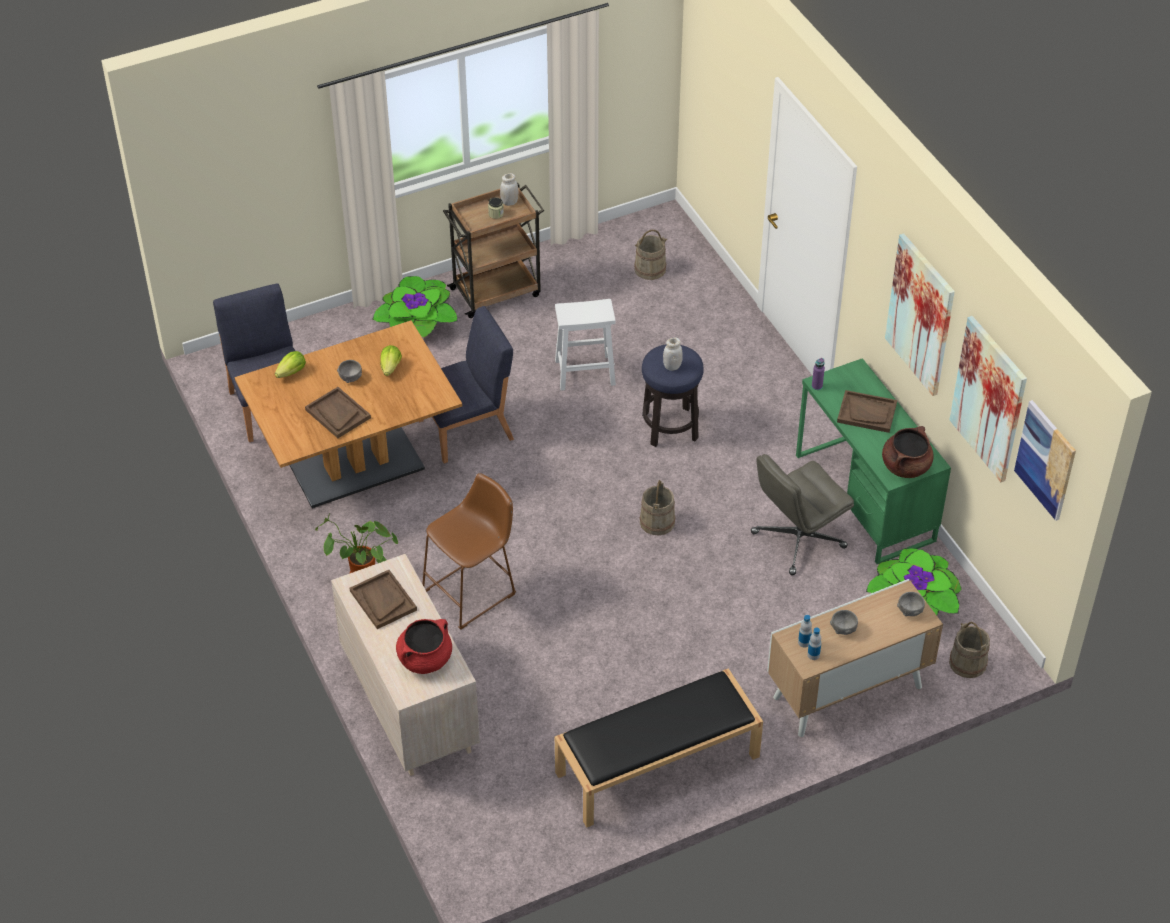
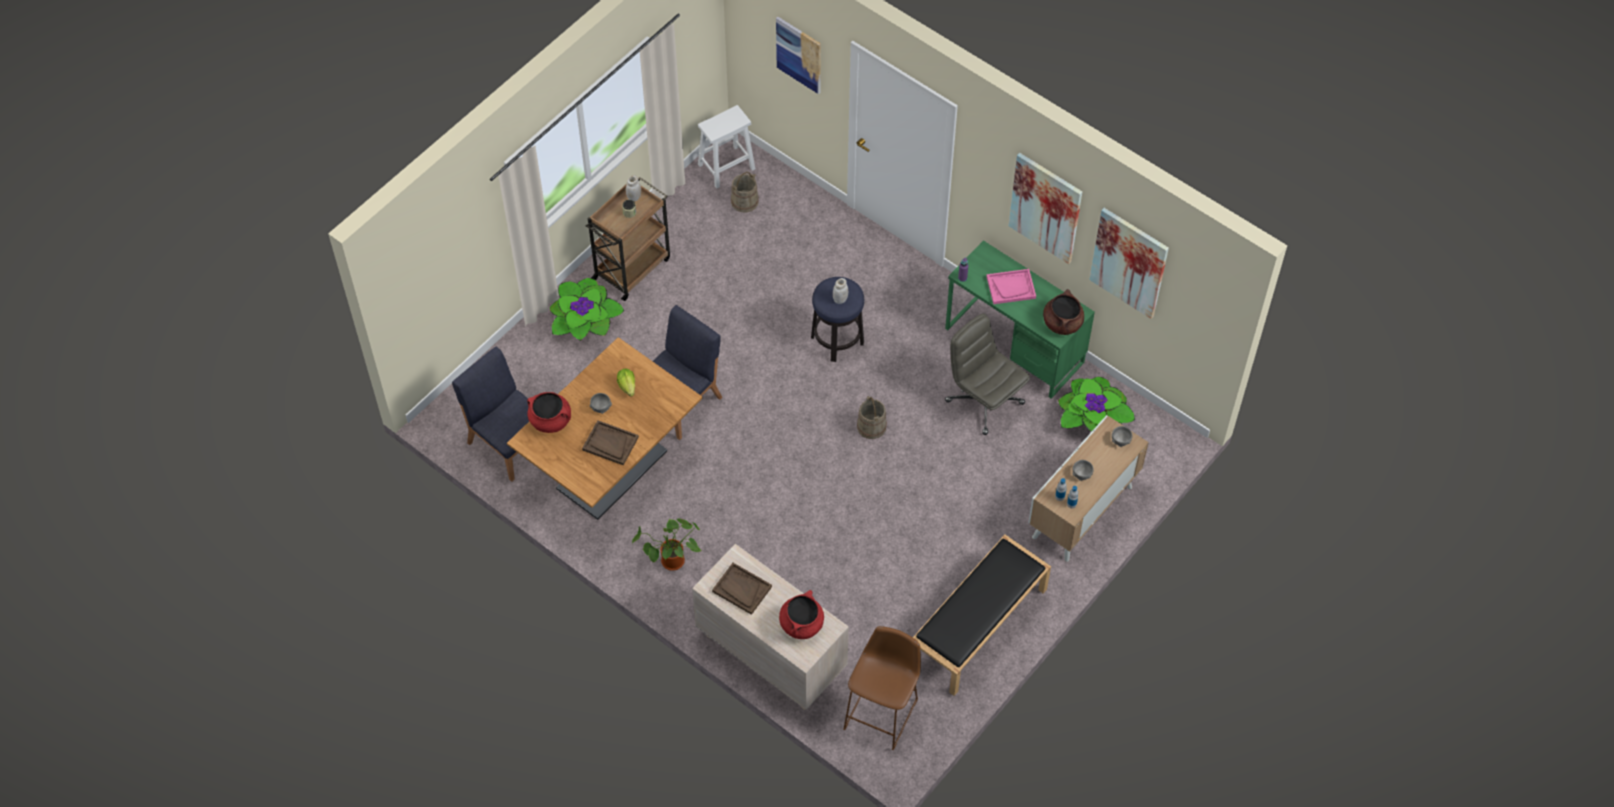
camera: 25 degrees left, 10 degrees up
(292, 372) = (551, 420): lettuce -> red cooking pot
(473, 591) = (765, 540): brown stool -> brown stool (883, 711)
(586, 372) = (745, 315): white stool -> white stool (727, 166)
(797, 540) = (983, 401): grey office chair -> grey office chair turned 105 degrees clockwise
(867, 413) = (1011, 287): brown tray -> pink tray
(967, 663) = (1154, 454): beige bucket -> none
(1045, 460) = (1195, 300): picture -> picture (799, 54)

